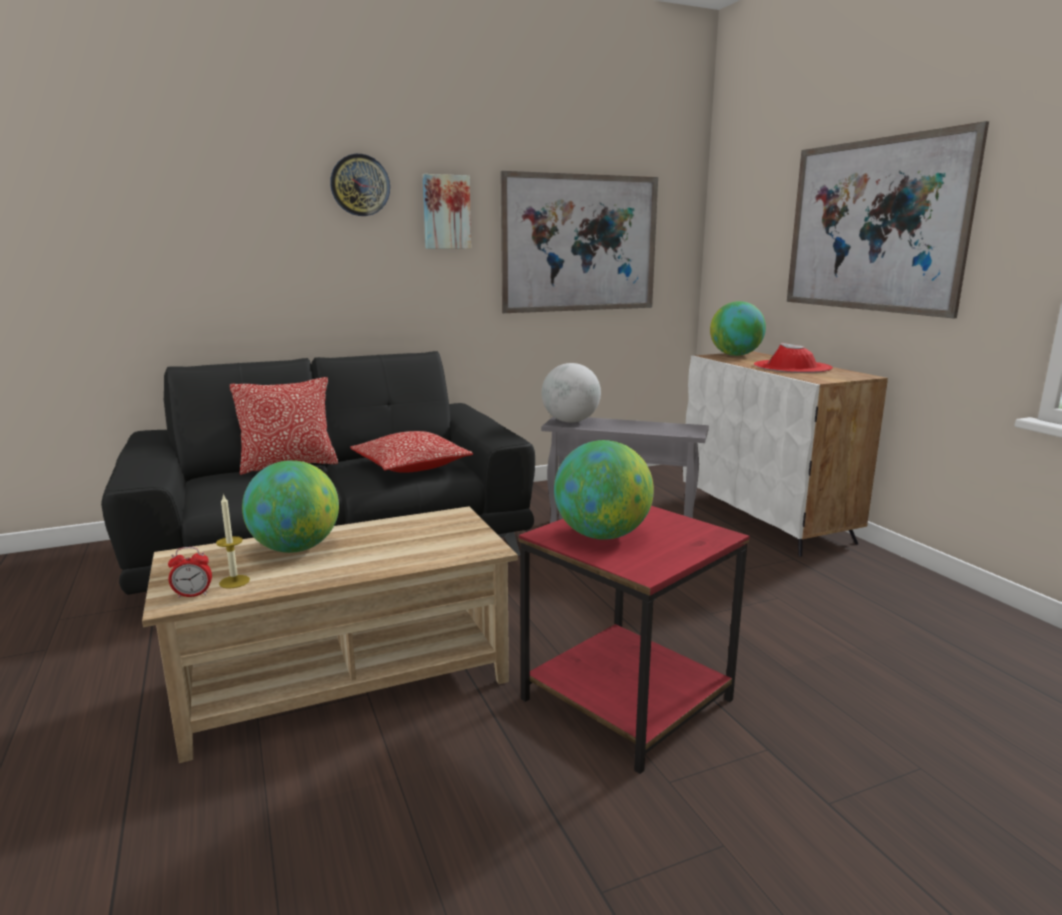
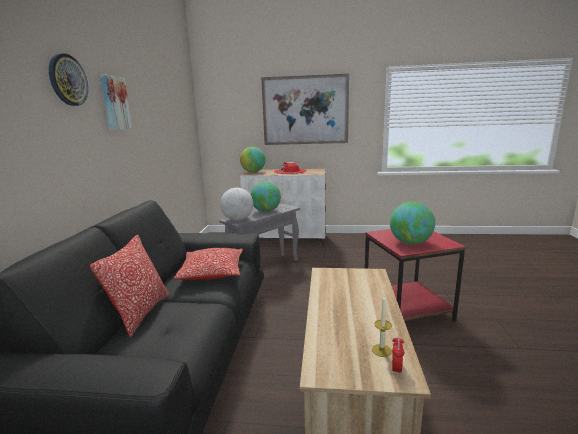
camera: 60 degrees left, 0 degrees up
(295, 548) = (338, 323): globe -> globe (266, 211)
(580, 243) = (166, 123): picture -> none

